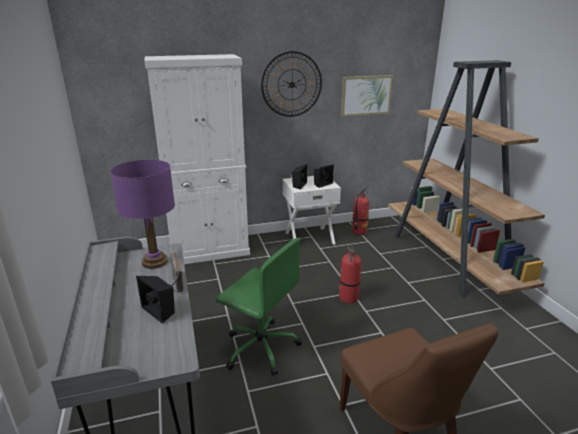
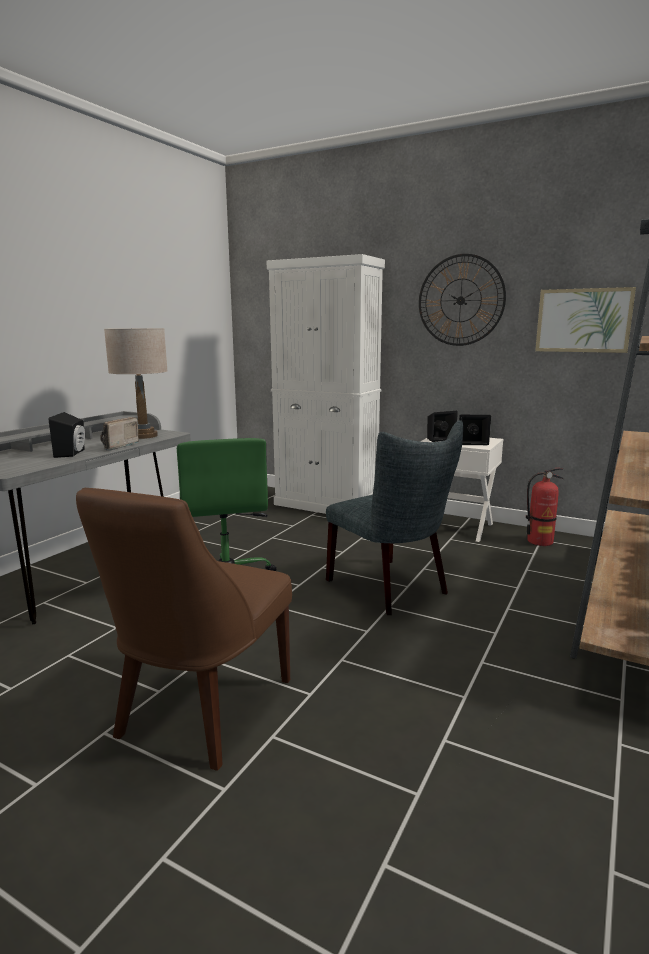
camera: 45 degrees right, 10 degrees down
(155, 262) = (143, 436): purple table lamp -> beige table lamp
(349, 298) = (392, 588): fire extinguisher -> grey chair

